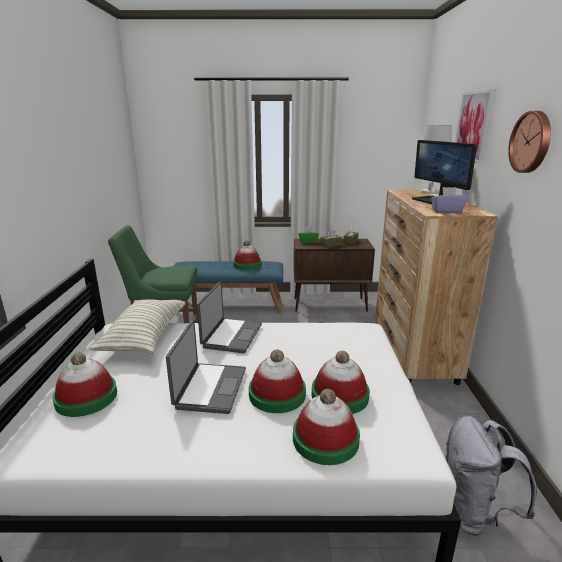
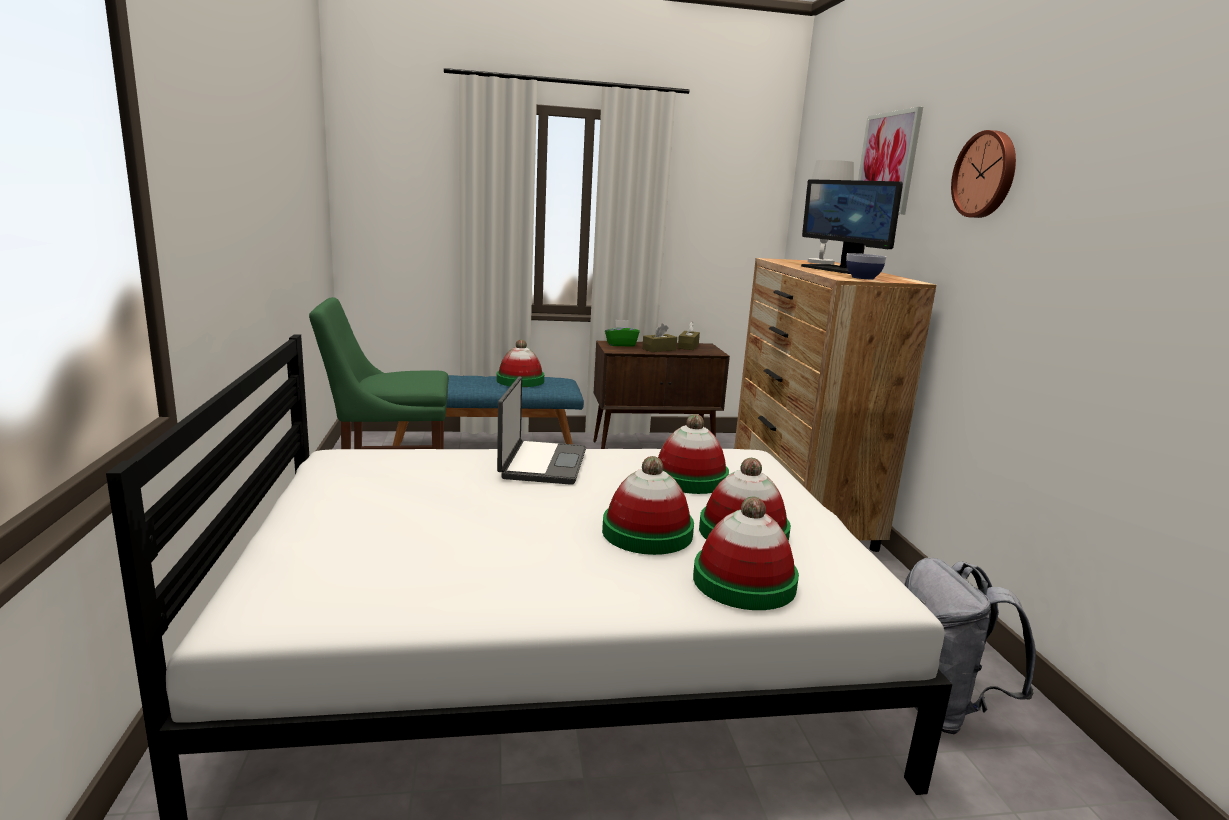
camera: 10 degrees left, 5 degrees down
(86, 397) = (329, 542): hat -> hat (689, 478)
(145, 337) = (395, 465): pillow -> none
(209, 388) = (536, 527): laptop -> none
(446, 211) = (863, 278): purple tissue box -> bowl

